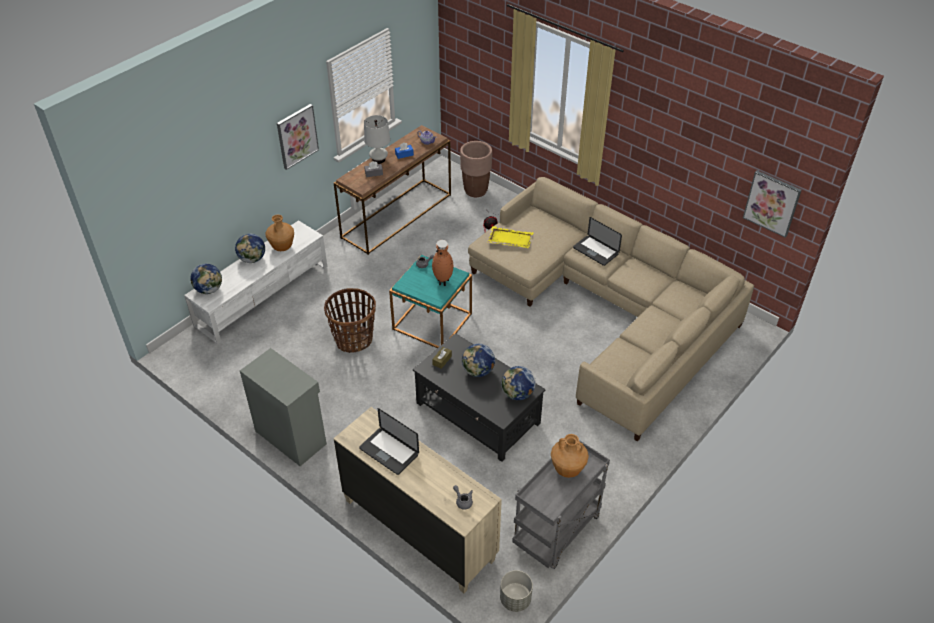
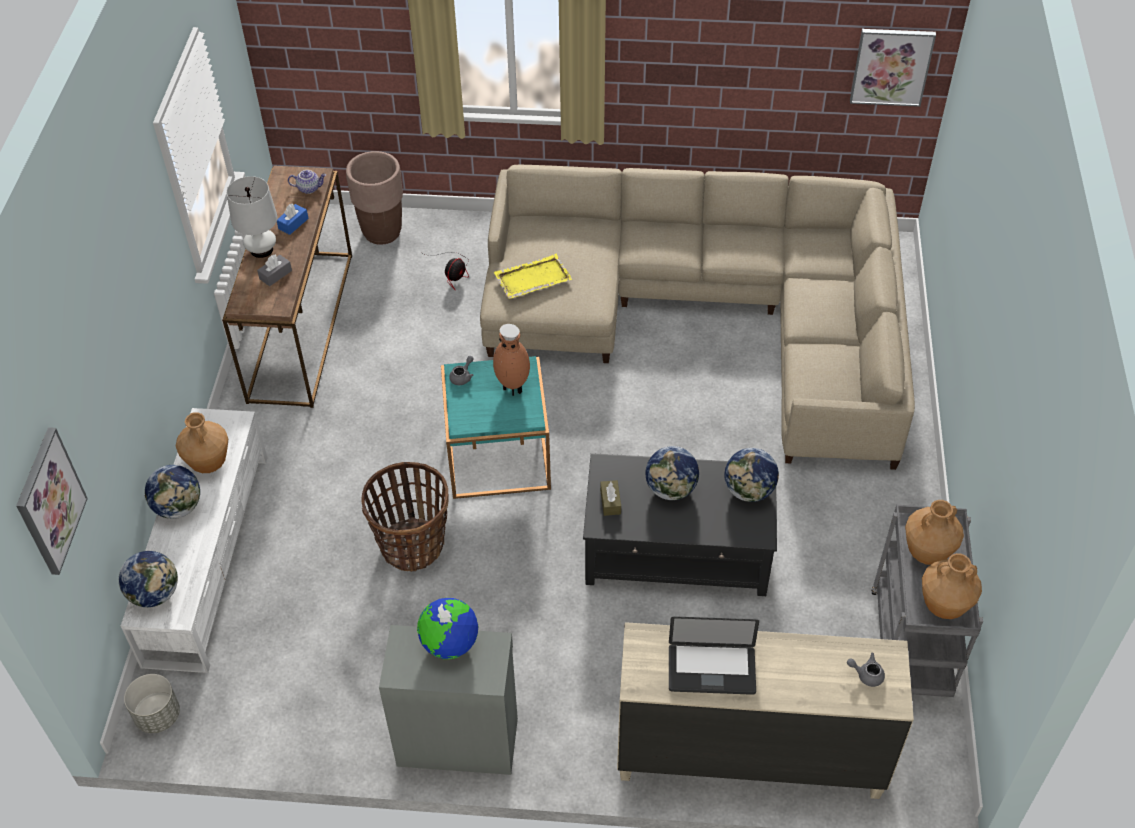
camera: 35 degrees left, 5 degrees up
(286, 370) = (449, 644): none -> globe
(297, 136) = (157, 270): picture -> picture (49, 501)
(515, 599) = (942, 763): grey planter -> grey planter (157, 715)
(548, 500) = (943, 606): none -> brown vase
(595, 251) = (657, 239): laptop -> none

